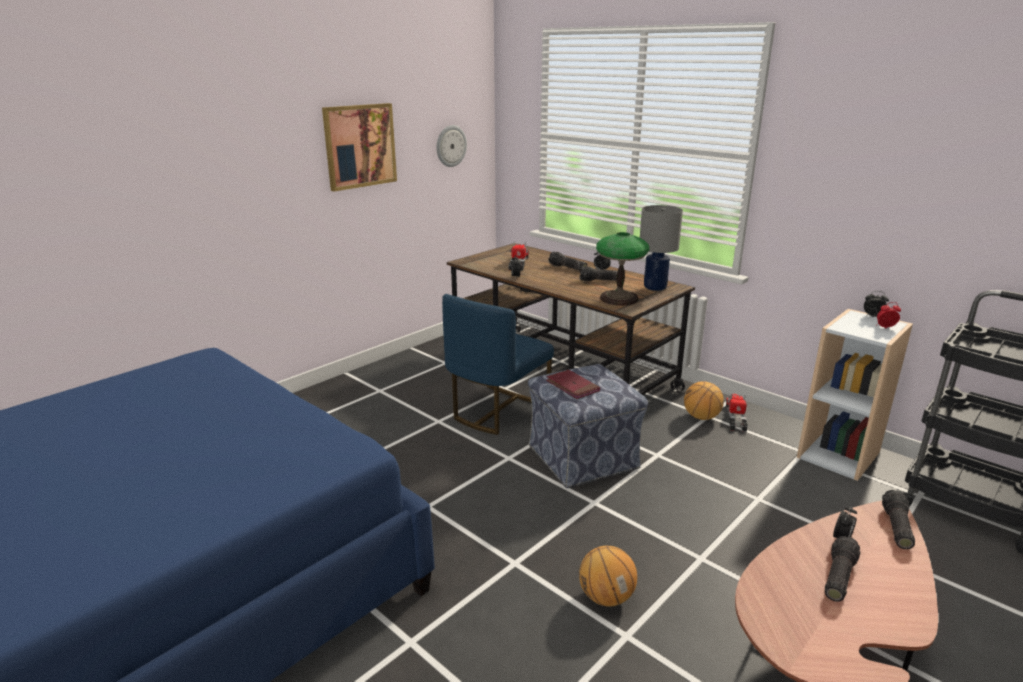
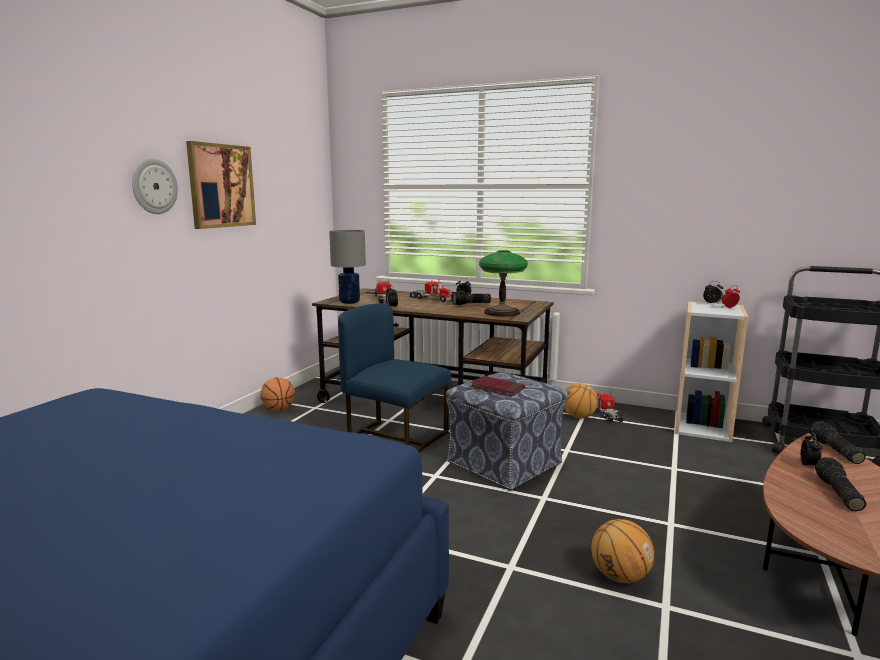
camera: 20 degrees left, 10 degrees down
(413, 360) = (278, 410): none -> basketball
(450, 146) = (298, 197): wall clock -> wall clock (154, 186)
(497, 410) = (395, 439): blue chair -> blue chair turned 105 degrees clockwise
(567, 268) = (431, 299): flashlight -> toy truck
(655, 289) = (523, 305): grey table lamp -> grey table lamp (349, 303)

